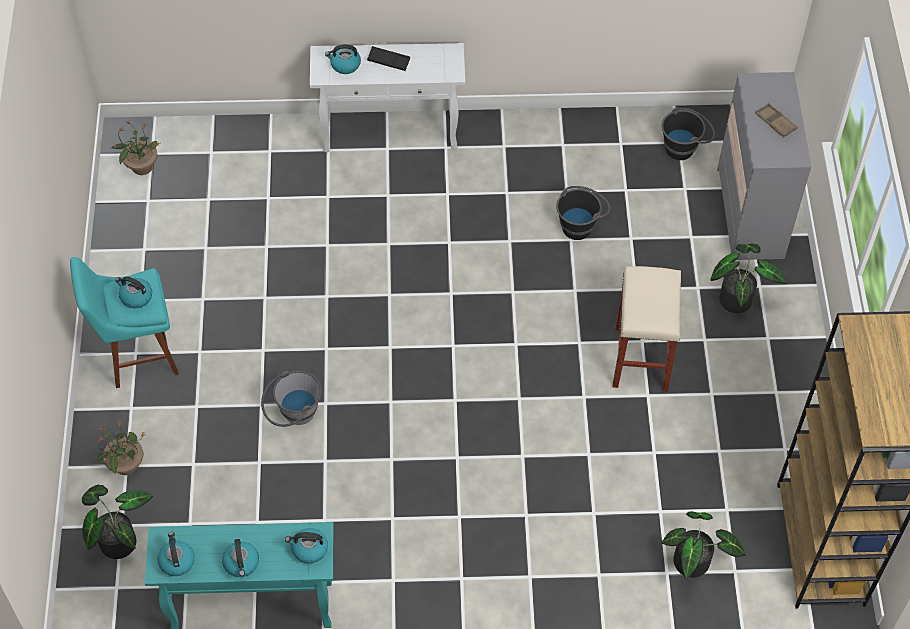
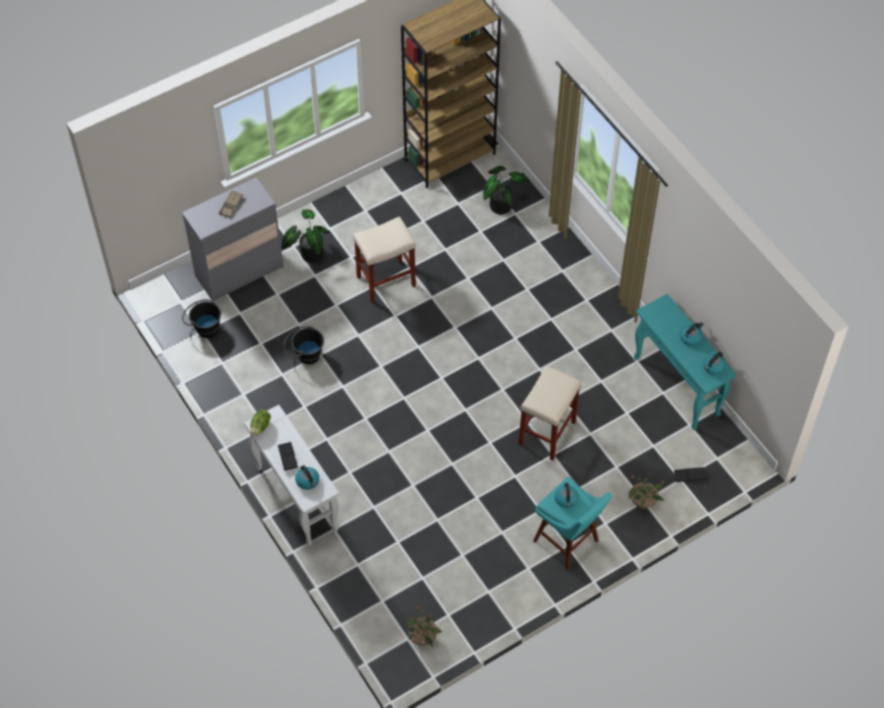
camera: 120 degrees left, 0 degrees up
(118, 538) = (689, 476): potted plant -> black tray
(293, 415) = (547, 434): grey bucket -> beige stool
(309, 549) = (659, 312): kettle -> none
(446, 54) = (260, 427): none -> lettuce

